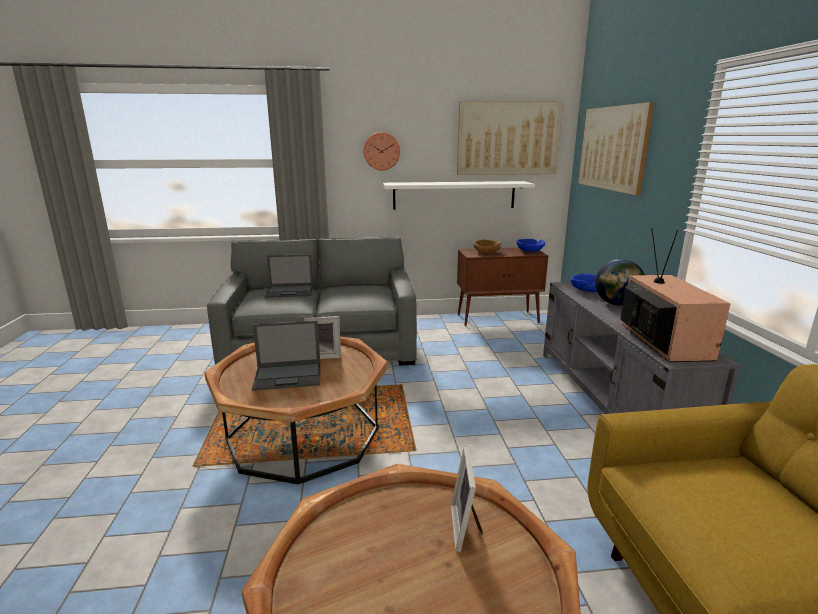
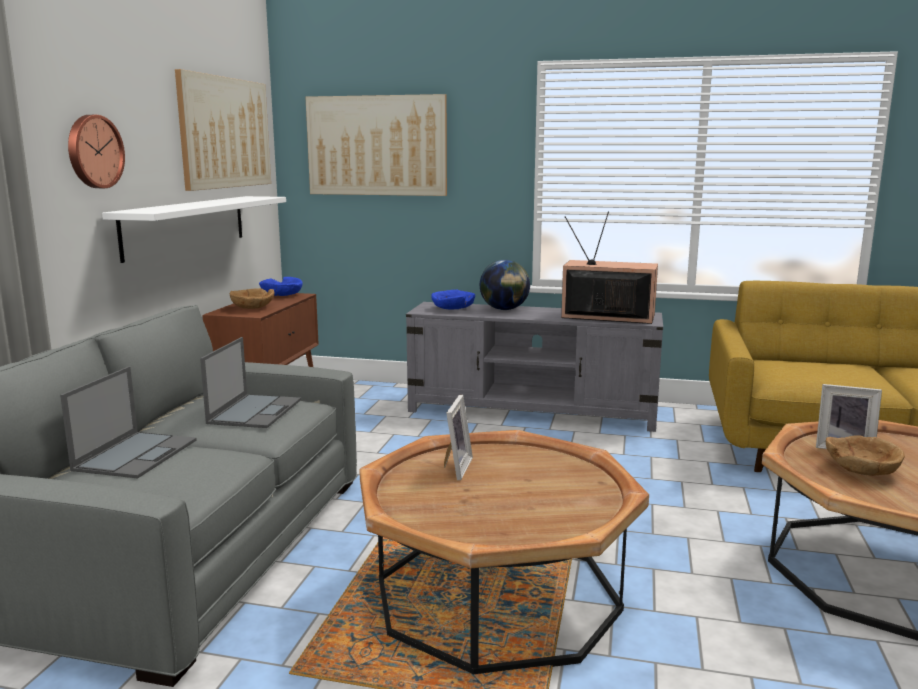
camera: 70 degrees left, 5 degrees down
(289, 376) = (512, 495): laptop -> laptop (255, 411)
(403, 536) = (861, 469): none -> brown bowl

